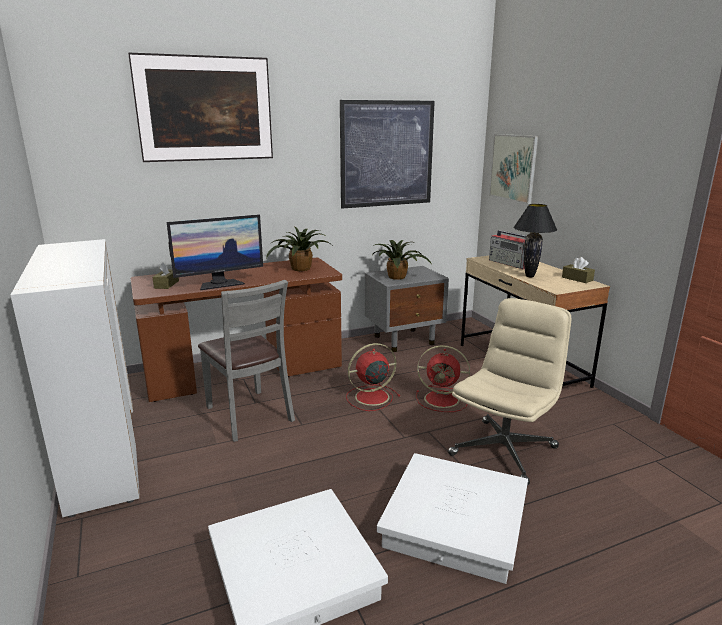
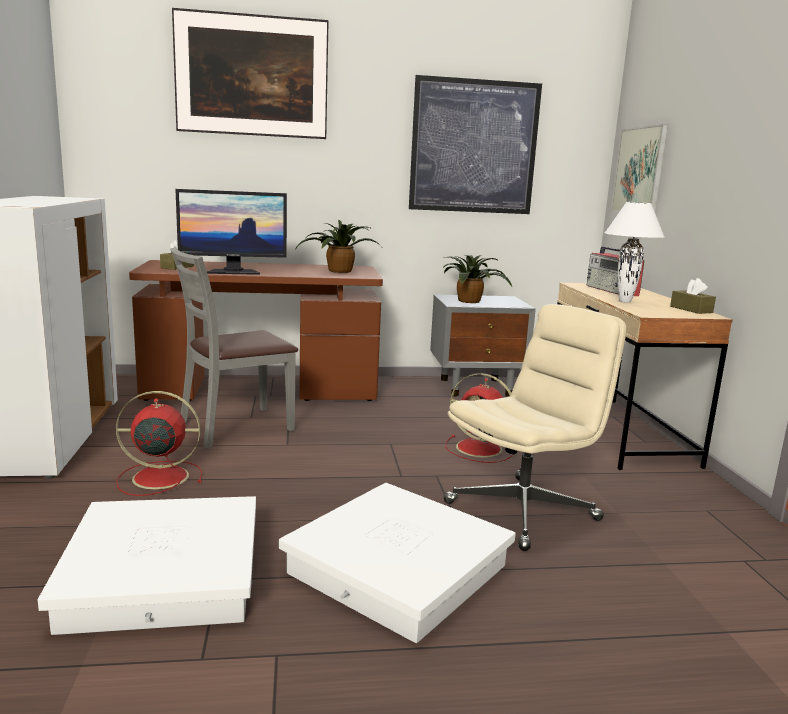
camera: 15 degrees right, 5 degrees down
(249, 415) = (235, 427): grey chair -> grey chair turned 75 degrees clockwise
(370, 397) = (389, 433): red fan -> red fan (158, 477)
(529, 276) = (624, 301): black table lamp -> white table lamp

